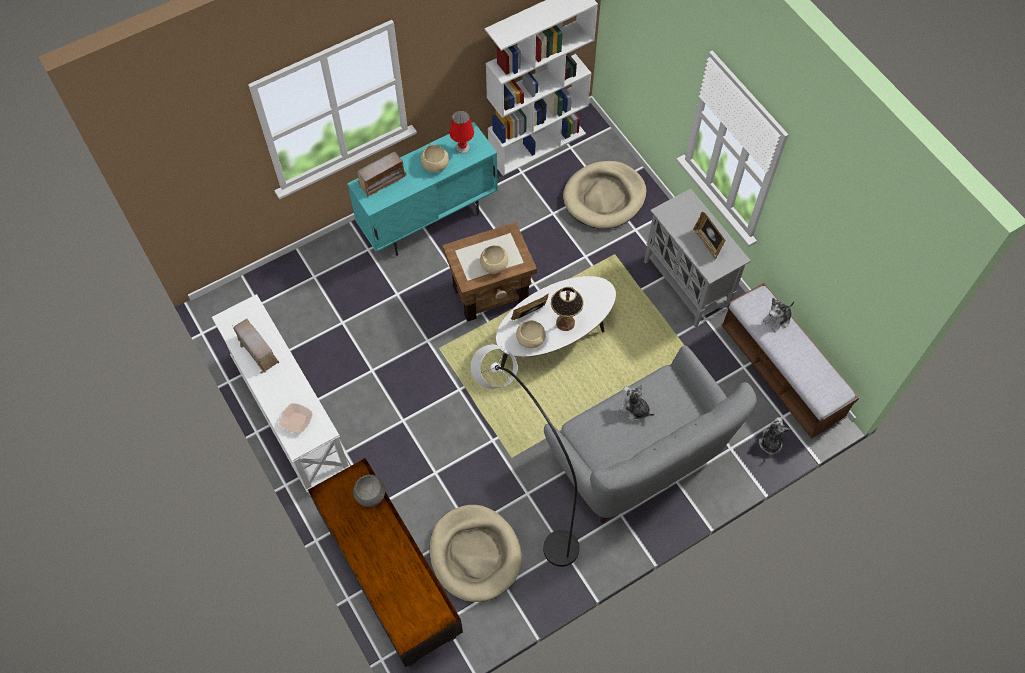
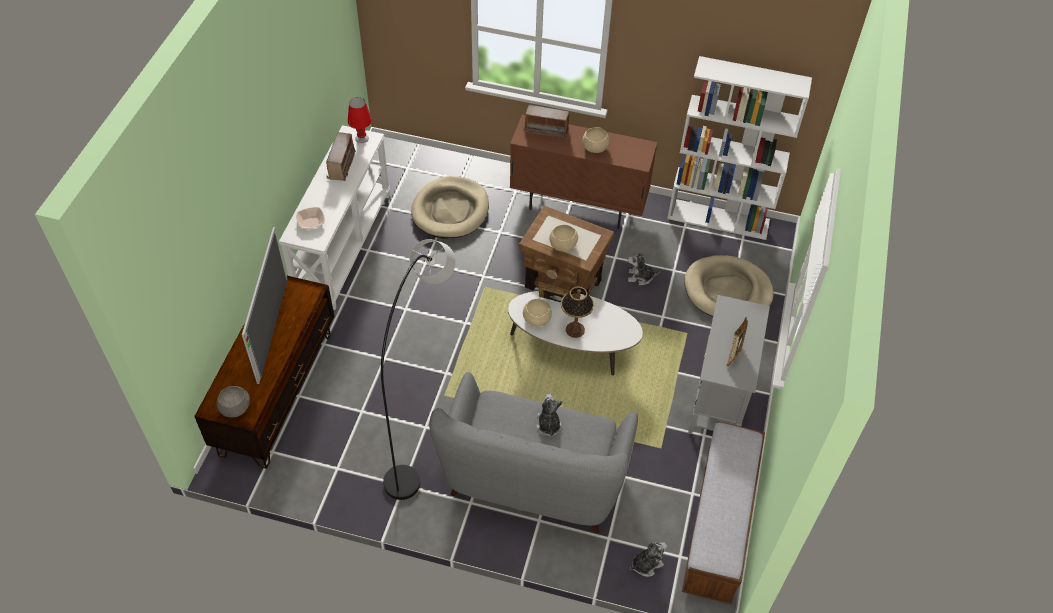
camera: 45 degrees right, 10 degrees down
(369, 532) = (273, 329): none -> television
(370, 494) = (302, 308): grey bowl -> grey bowl (235, 407)
(429, 221) = (578, 206): turquoise cabinet -> brown cabinet
(463, 148) = (627, 151): red table lamp -> red table lamp (362, 138)
(475, 554) = (344, 431): beige dog bed -> beige dog bed (450, 210)
(777, 319) = (741, 465): plush toy -> plush toy (640, 277)

